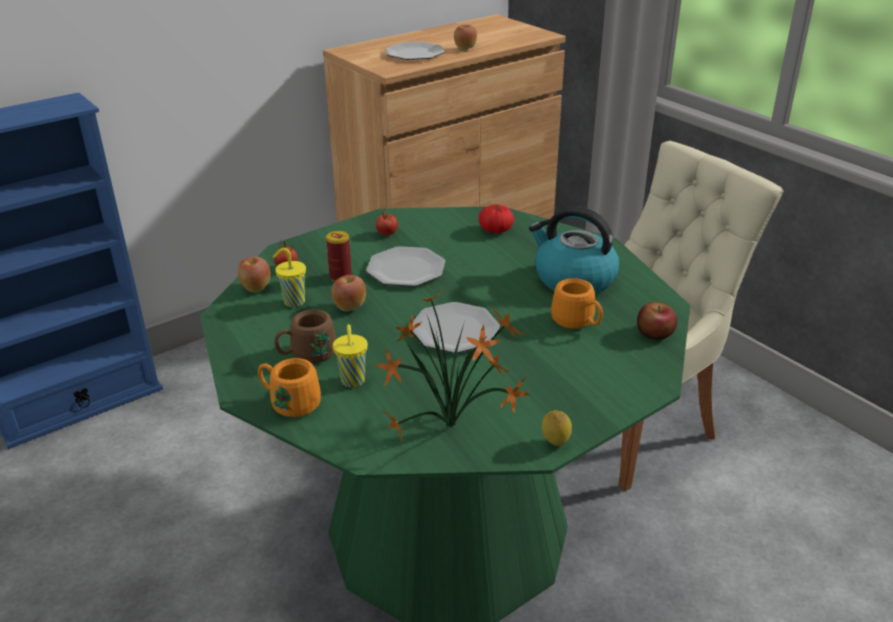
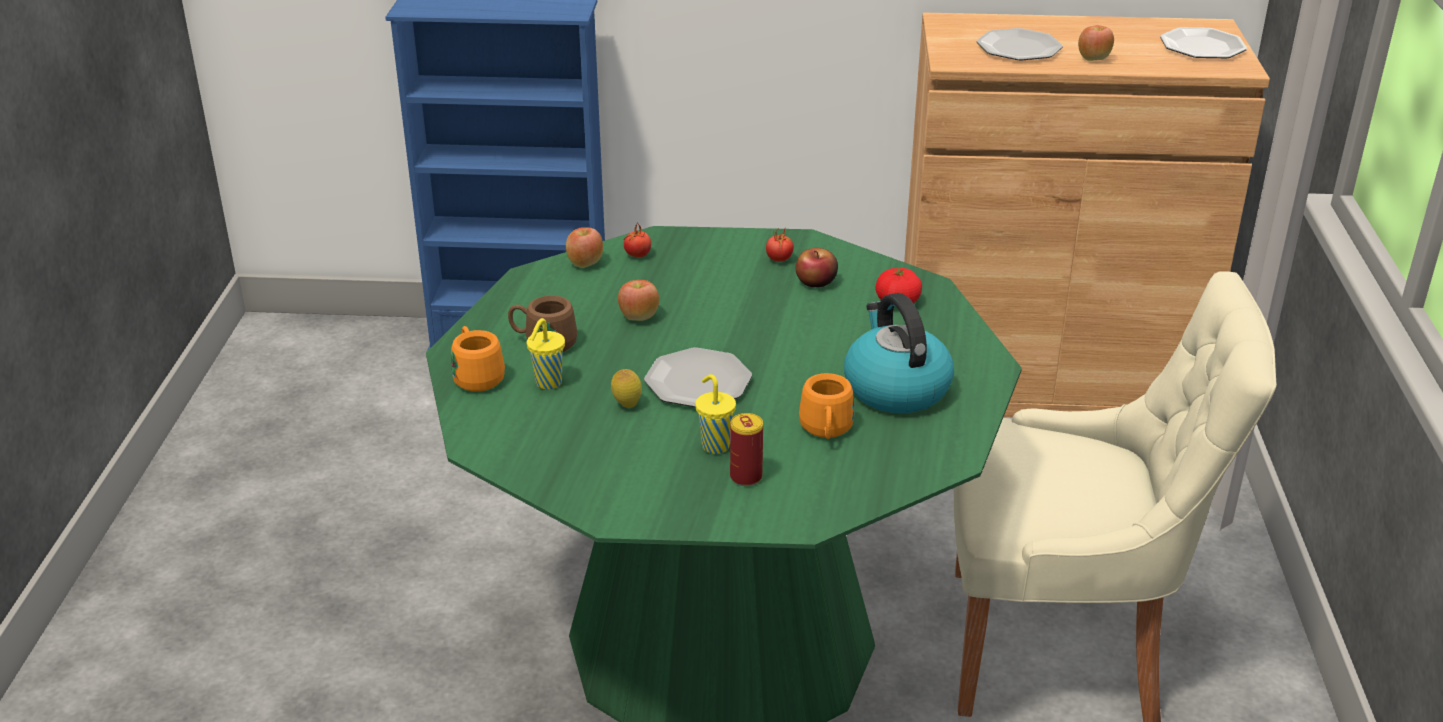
camera: 40 degrees right, 0 degrees up
(293, 302) = (598, 290): yellow cup -> yellow cup (714, 445)
(340, 277) = (672, 285): can -> can (746, 477)
(406, 269) = (743, 304): plate -> plate (1203, 47)
(455, 427) = (572, 462): potted plant -> none
(555, 444) = (631, 520): lemon -> lemon (627, 405)
(655, 333) = (889, 479): apple -> apple (816, 282)

